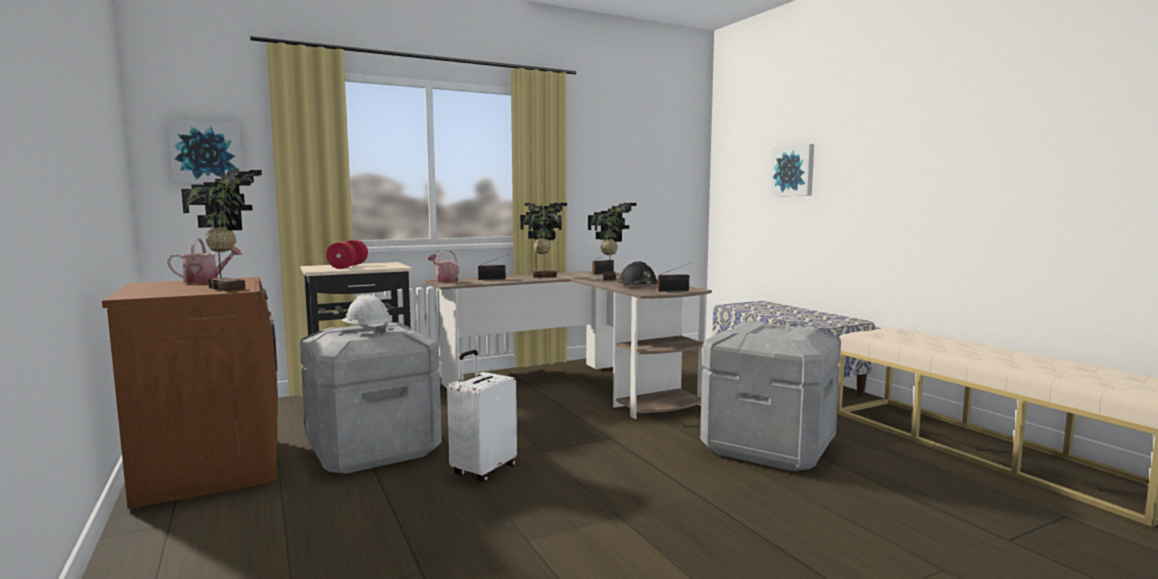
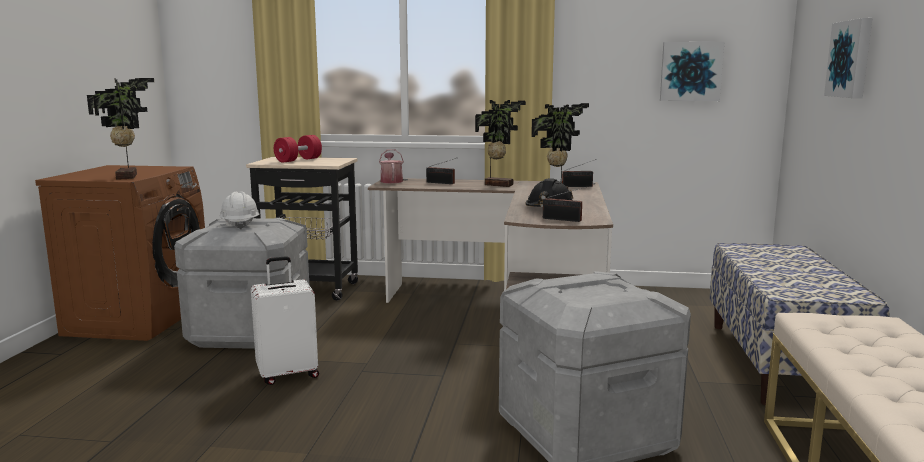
camera: 35 degrees right, 5 degrees up
(206, 280) = (149, 167): watering can -> none
(207, 153) = (213, 54): picture -> picture (690, 71)

